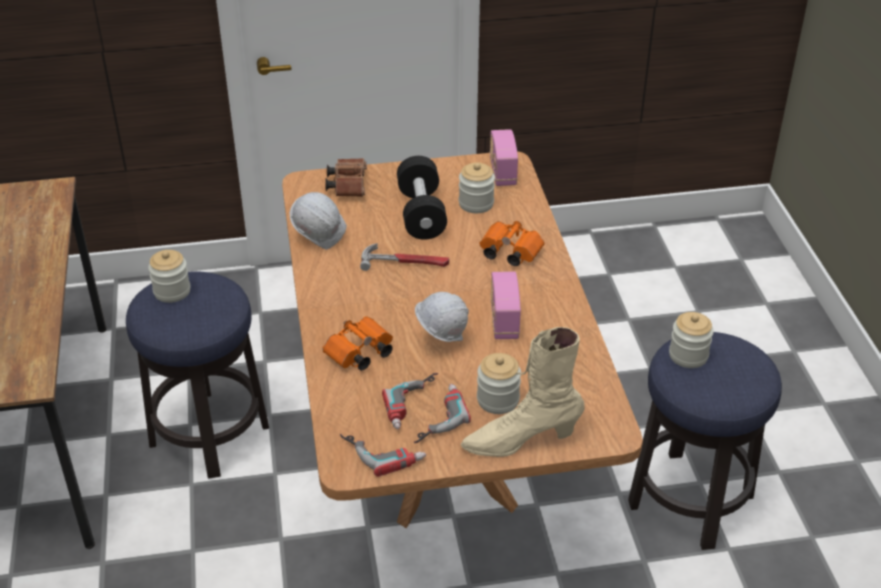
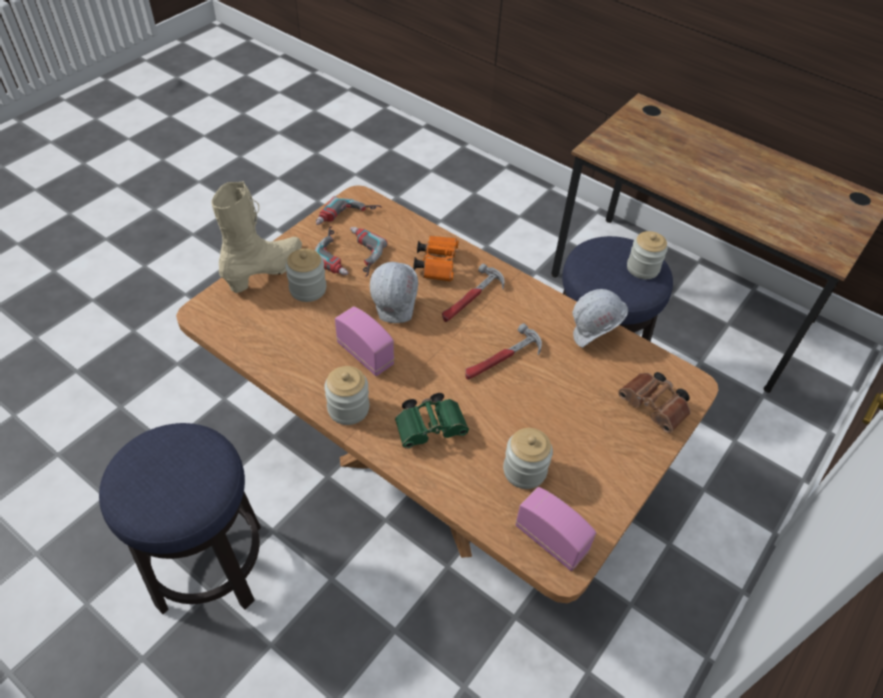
camera: 135 degrees right, 10 degrees up
(369, 312) = (471, 298): none -> hammer
(421, 213) = (554, 421): black dumbbell -> none
(508, 253) = (432, 428): orange binoculars -> green binoculars
(688, 355) = (202, 470): jar -> jar (348, 408)

